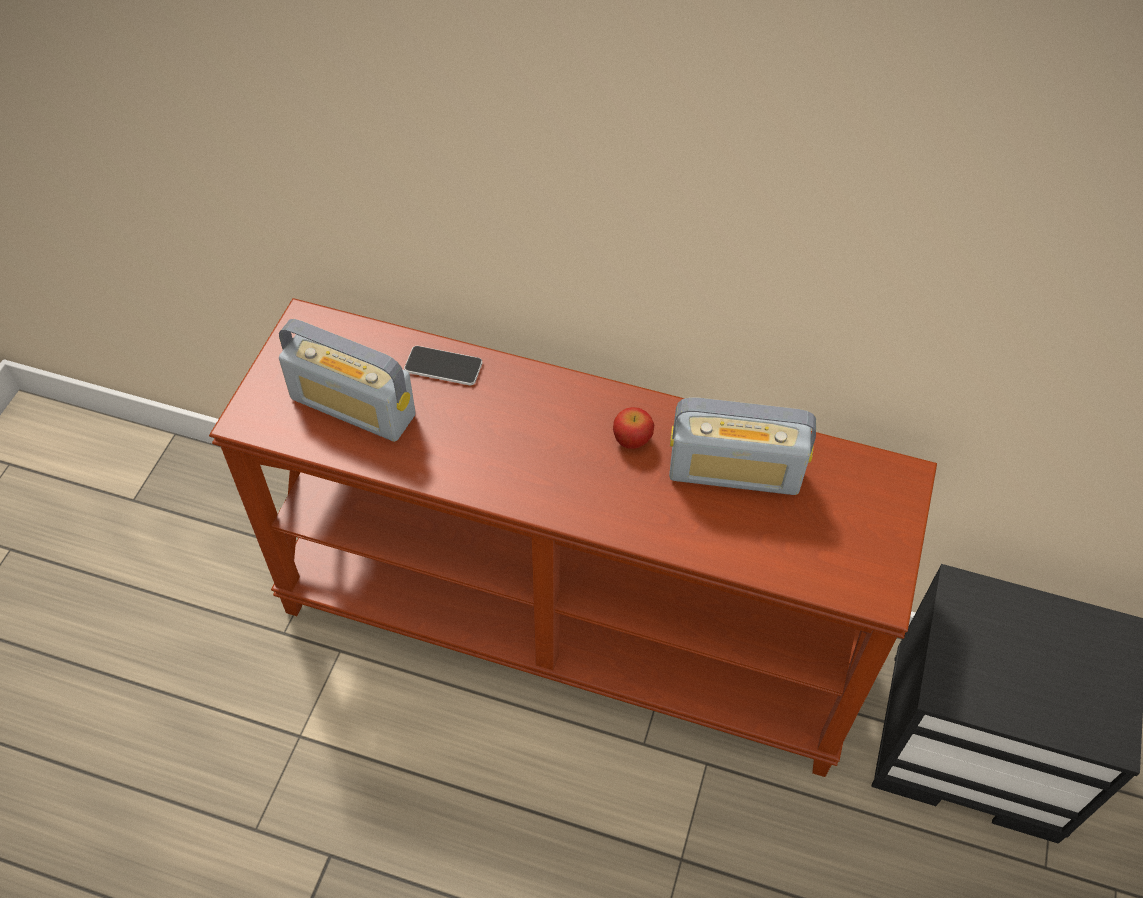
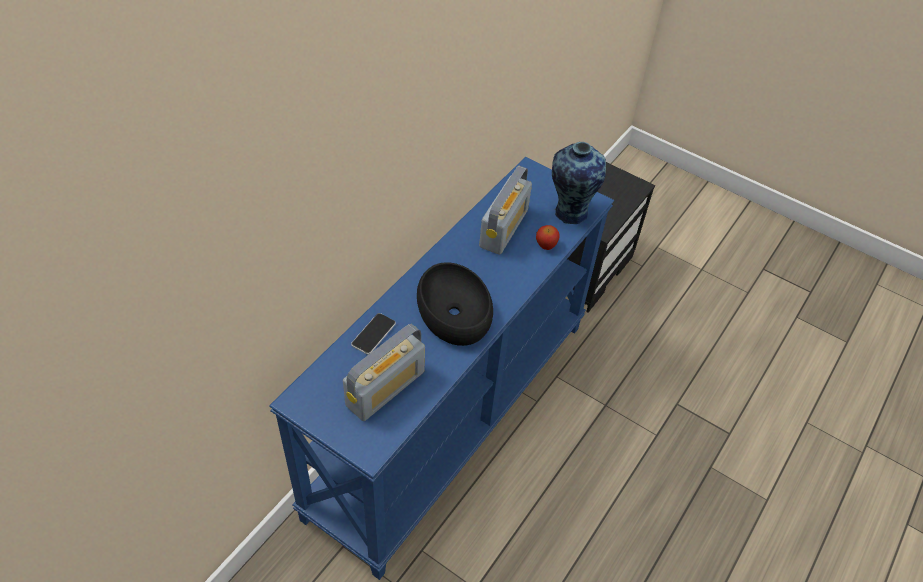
camera: 75 degrees left, 5 degrees down
(521, 451) = (455, 313): none -> black bowl
(571, 624) = (450, 414): brown console table -> blue console table
(632, 440) = (466, 262): apple -> apple (546, 245)
(828, 561) = (569, 212): none -> vase

